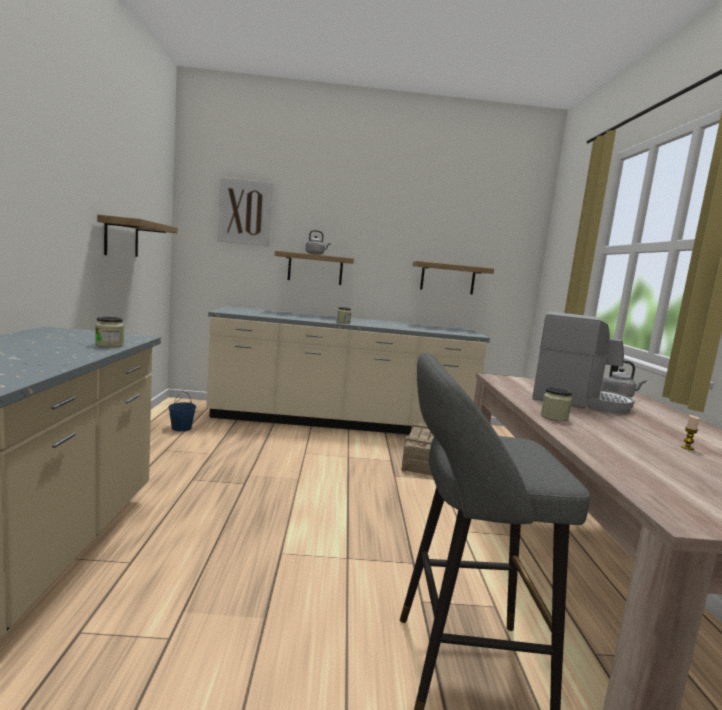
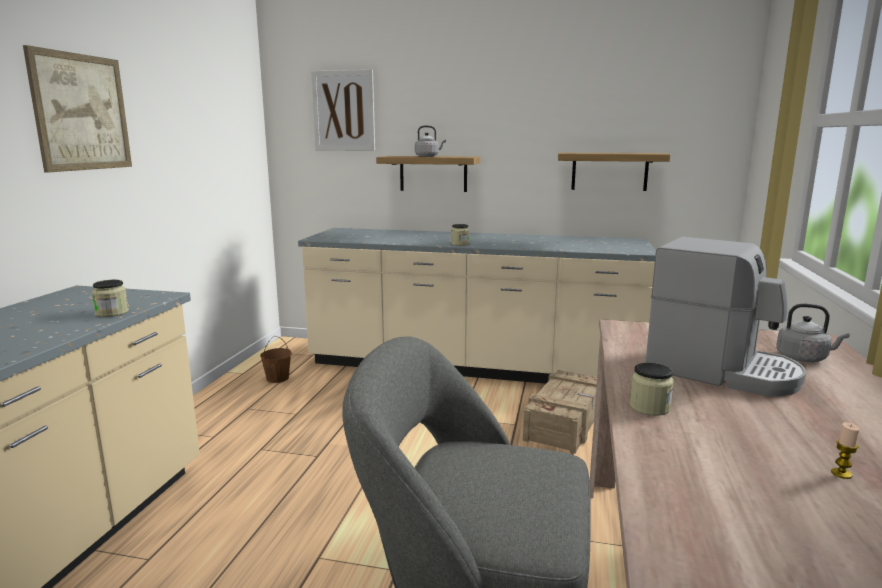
camera: 15 degrees right, 5 degrees up
(60, 177) = (81, 112): none -> picture
(121, 237) = (185, 165): shelf -> none
(181, 428) = (277, 378): blue bucket -> brown bucket

